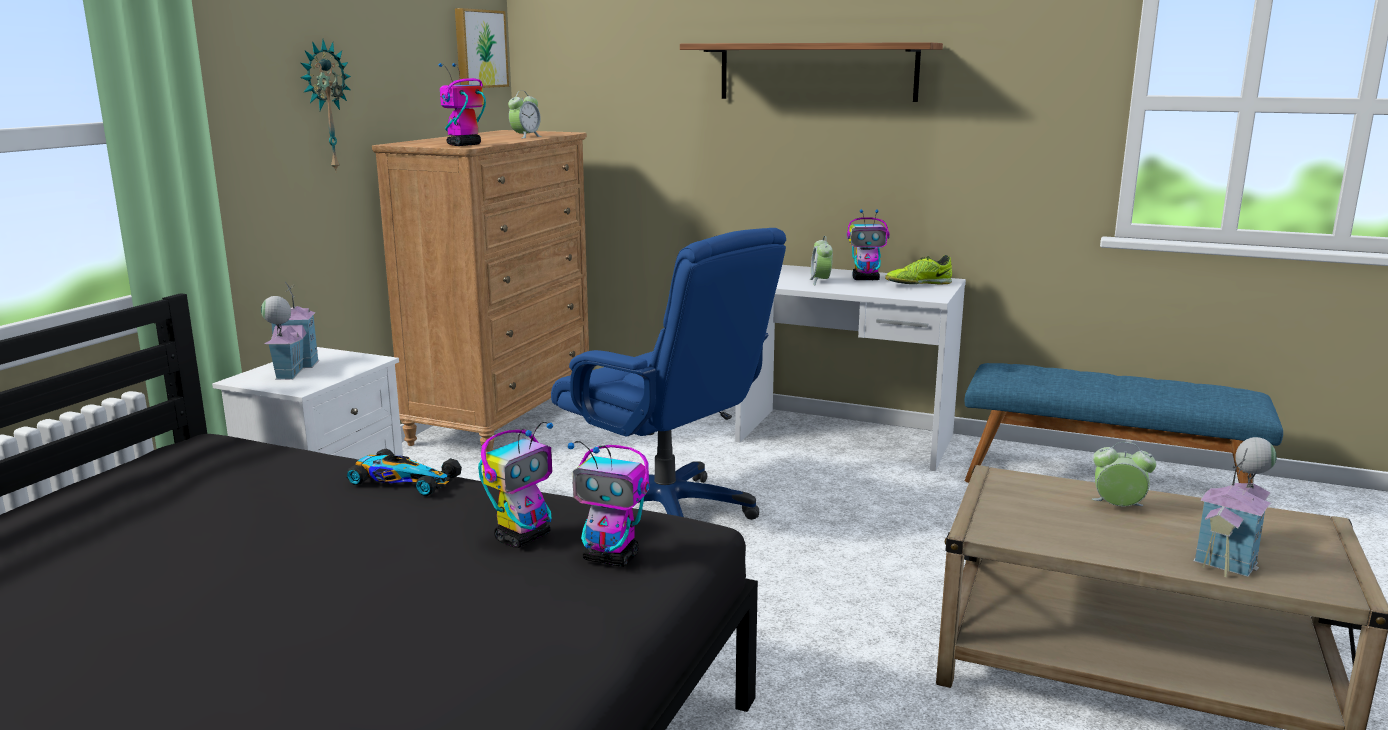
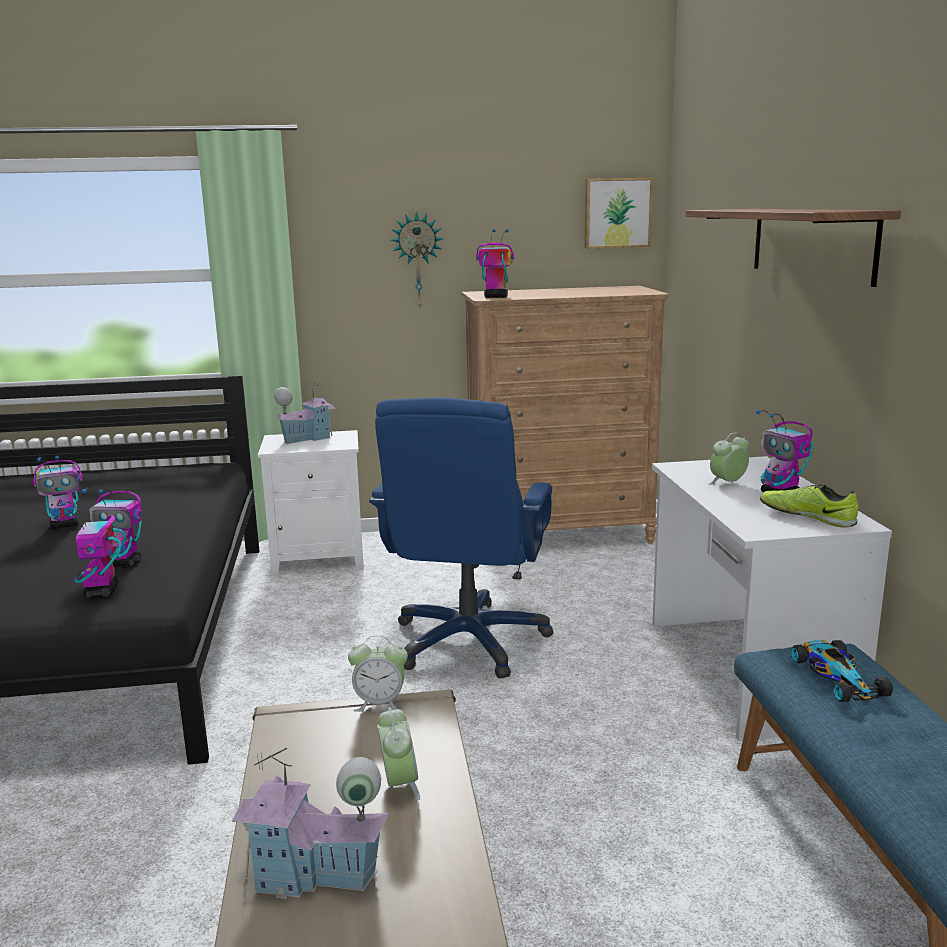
camera: 60 degrees right, 0 degrees up
(278, 559) = (65, 525): none -> toy robot
(403, 480) = (193, 515): toy car -> toy car (837, 676)
(525, 137) = (588, 294): alarm clock -> alarm clock (380, 703)

